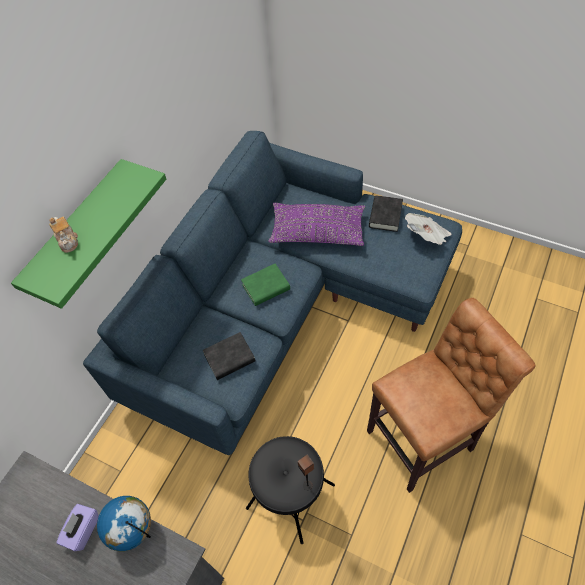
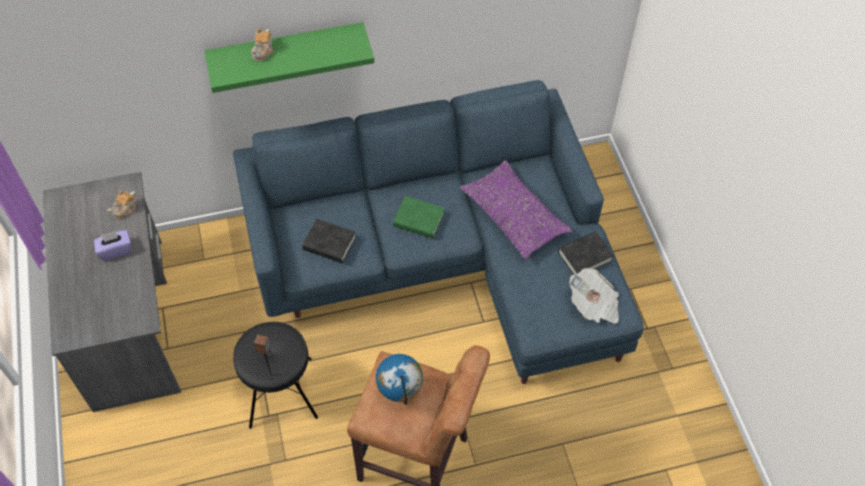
camera: 45 degrees right, 0 degrees up
(49, 491) = (125, 210): none -> teapot
(135, 530) = (139, 280): globe -> globe (400, 392)

